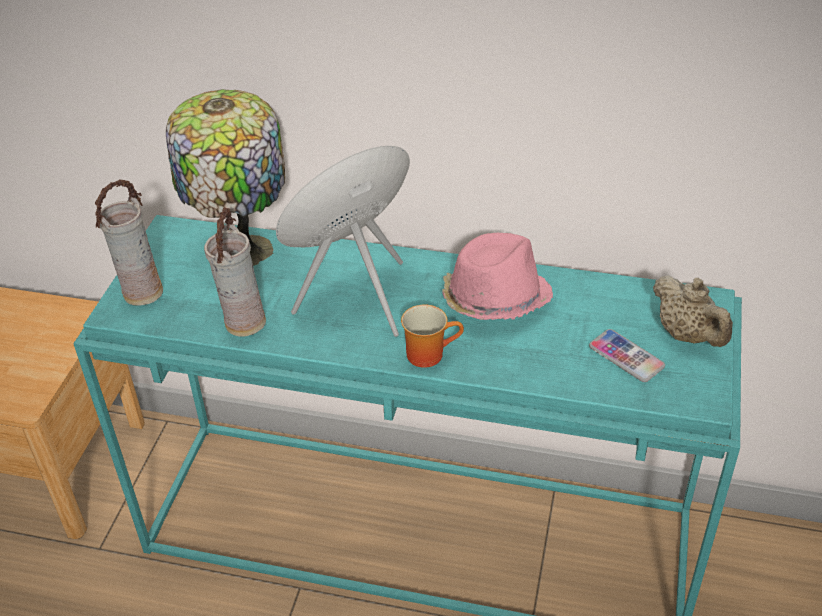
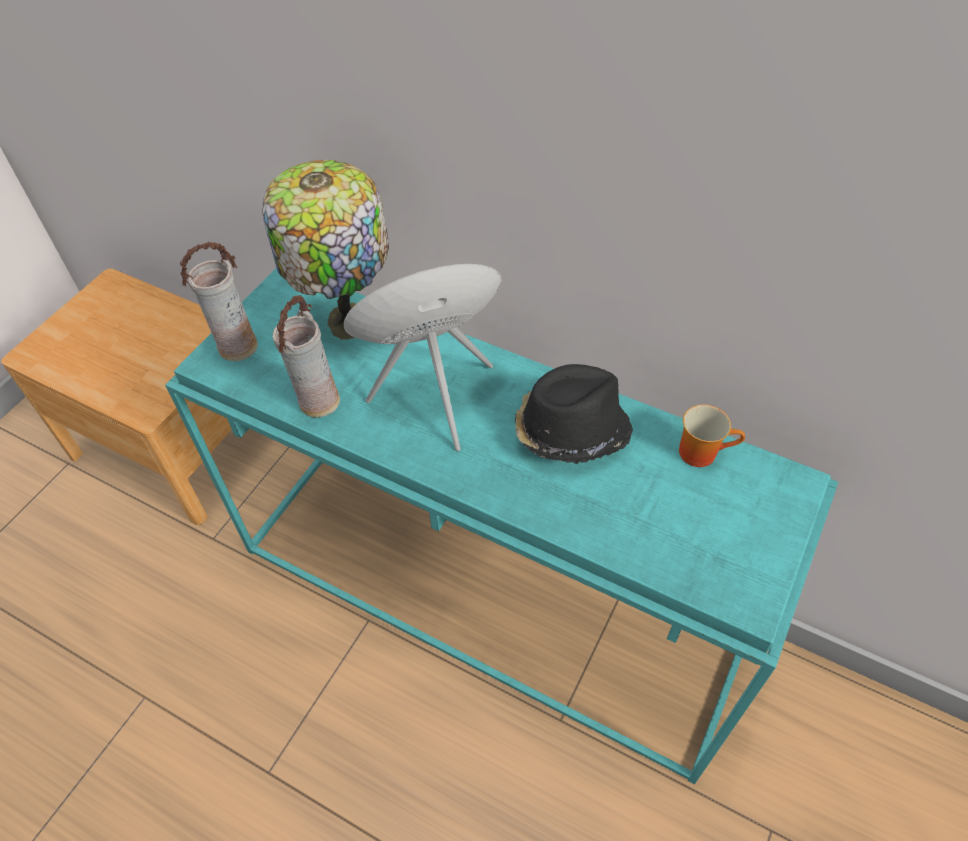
camera: 15 degrees right, 10 degrees up
(429, 352) = (483, 477): mug -> mug (702, 450)
(494, 299) = (570, 430): pink hat -> black hat
(626, 356) = (684, 531): phone -> none
(687, 335) = (759, 520): beige teapot -> none

